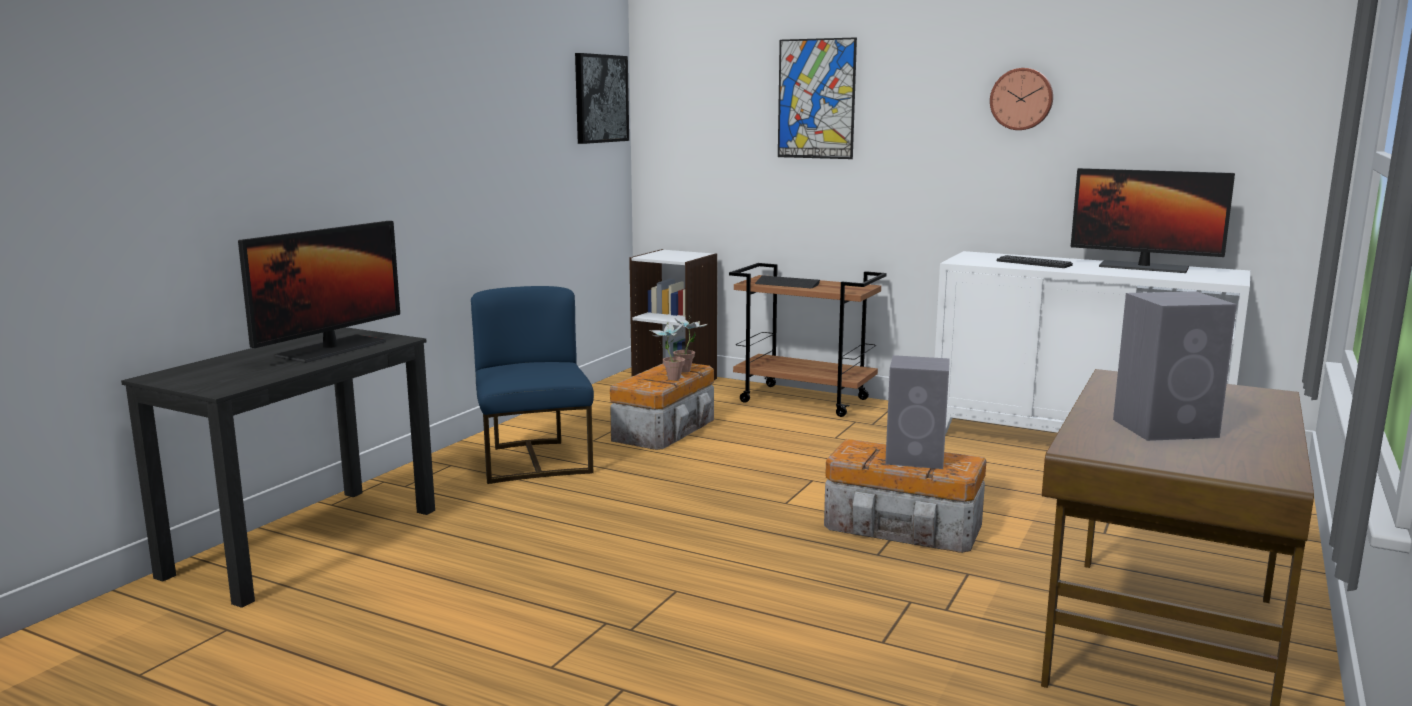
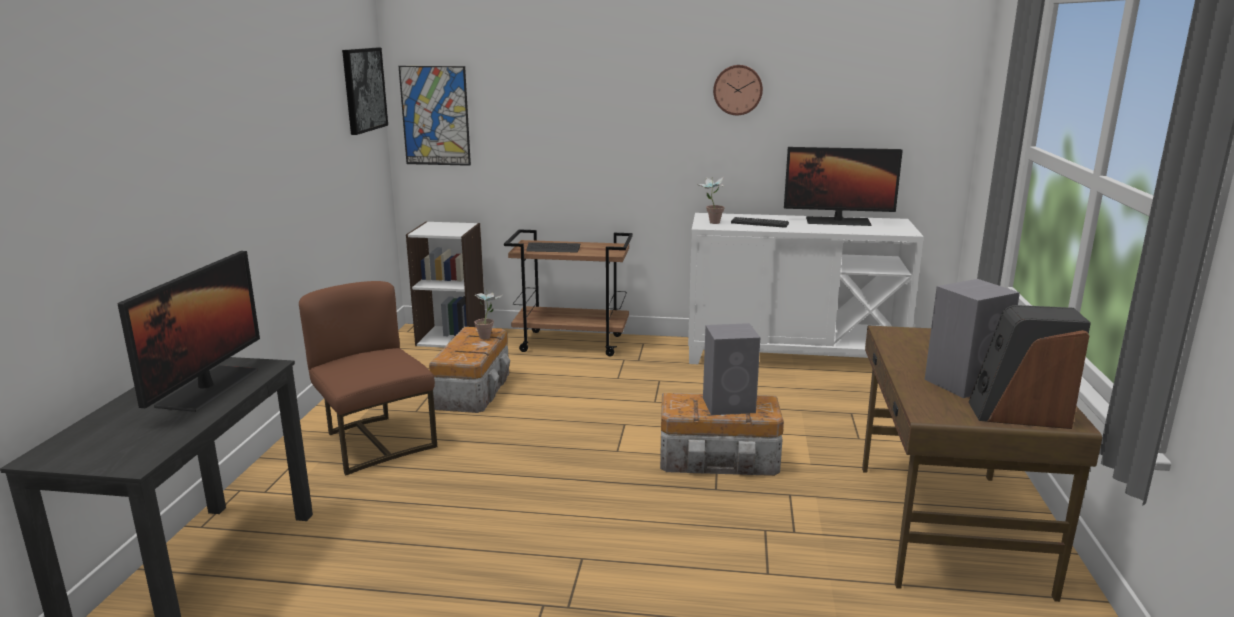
camera: 20 degrees left, 5 degrees up
(534, 461) = (375, 442): blue chair -> brown chair
(668, 378) = (477, 347): potted plant -> potted plant (711, 223)
(816, 99) = (563, 88): picture -> picture (435, 116)
(1210, 462) = (1019, 414): none -> speaker

